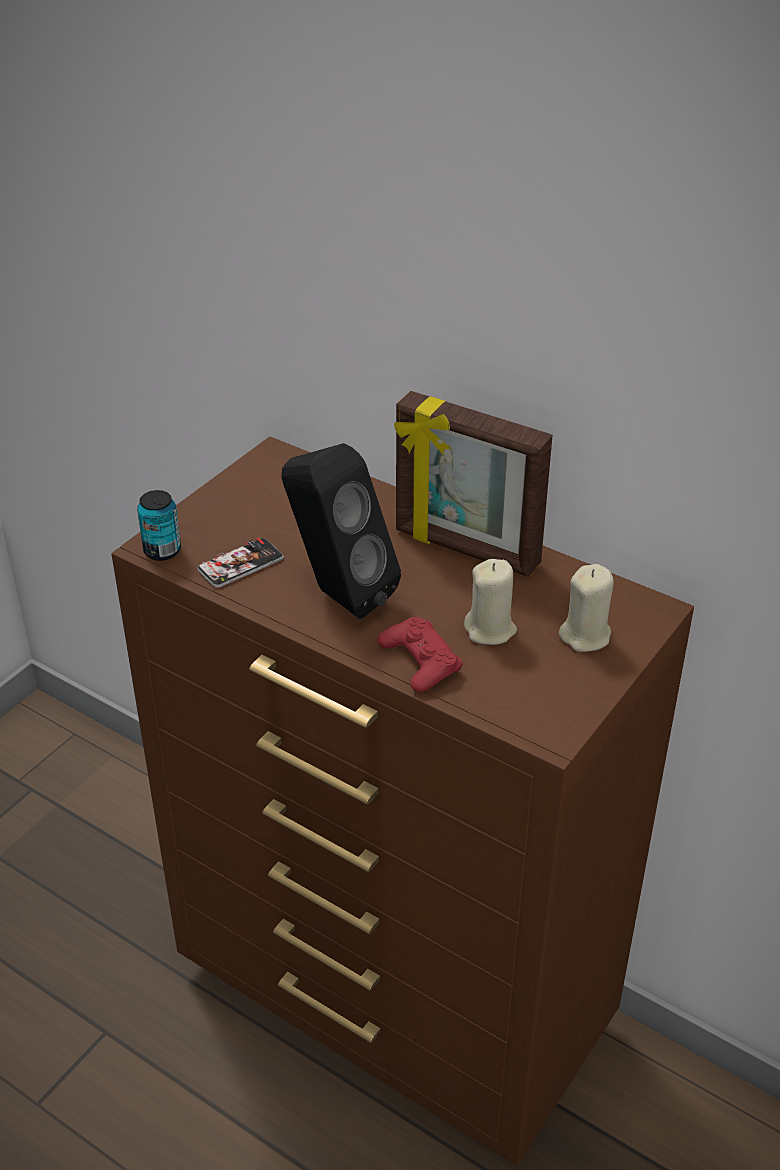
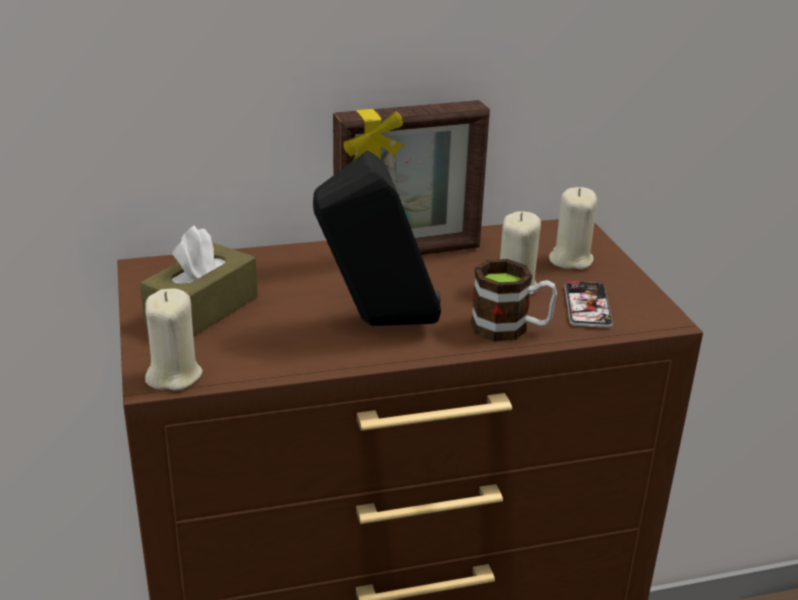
camera: 50 degrees left, 10 degrees down
(162, 551) = (174, 375): can -> beige candle
(240, 564) = (263, 347): phone -> phone (587, 306)
(252, 511) = (202, 310): none -> brown tissue box
(419, 661) = (511, 328): red game controller -> mug

